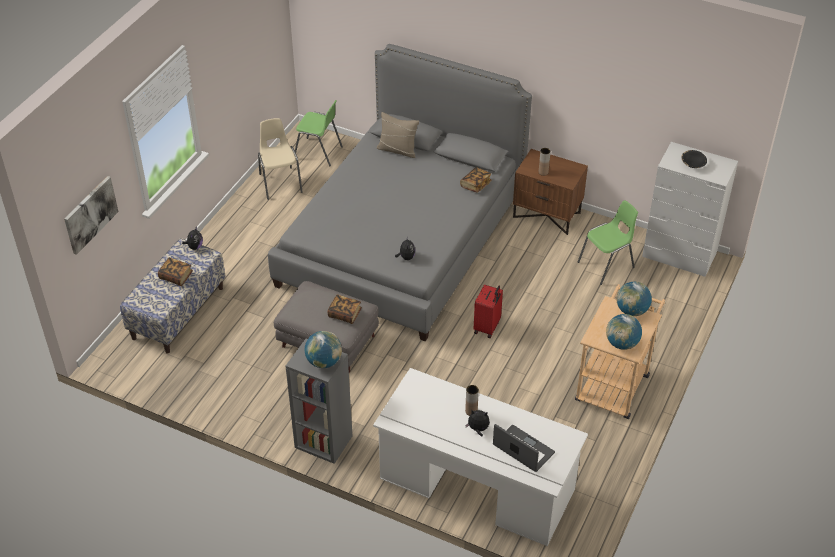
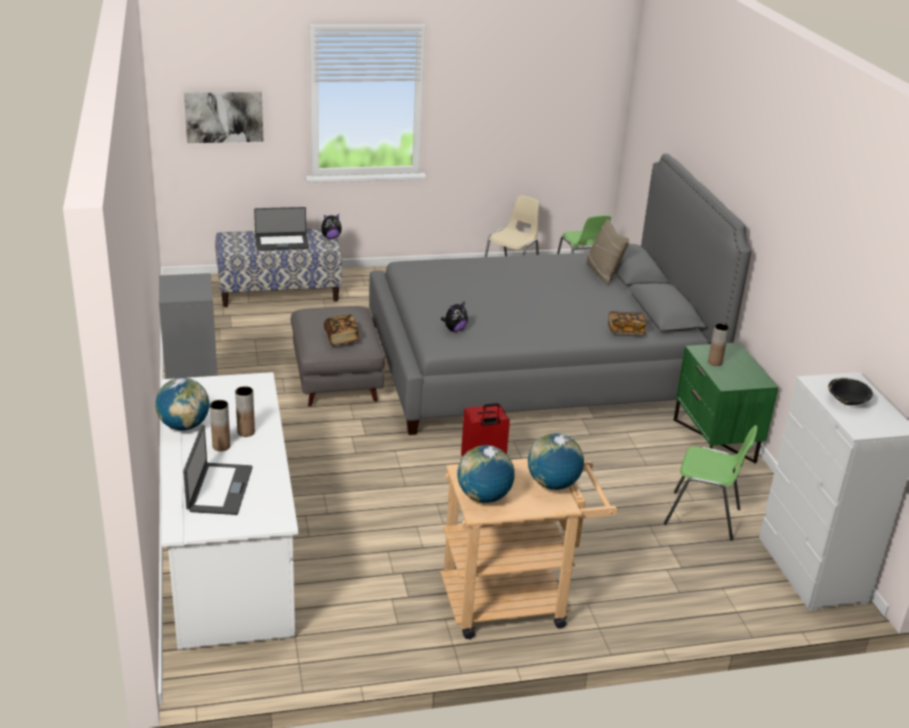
camera: 50 degrees right, 15 degrees down
(176, 277) = (281, 243): book -> laptop
(324, 362) = (186, 291): globe -> globe (184, 426)
(478, 429) = (221, 446): plush toy -> brown vase
(547, 214) = (715, 441): brown nightstand -> green nightstand

